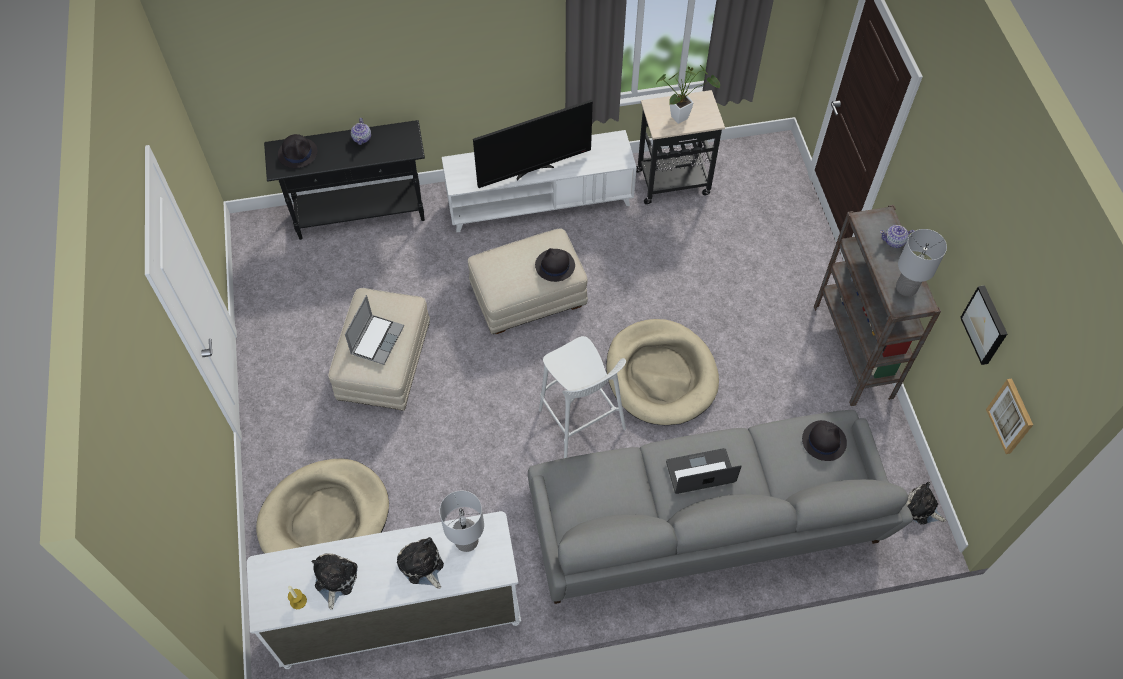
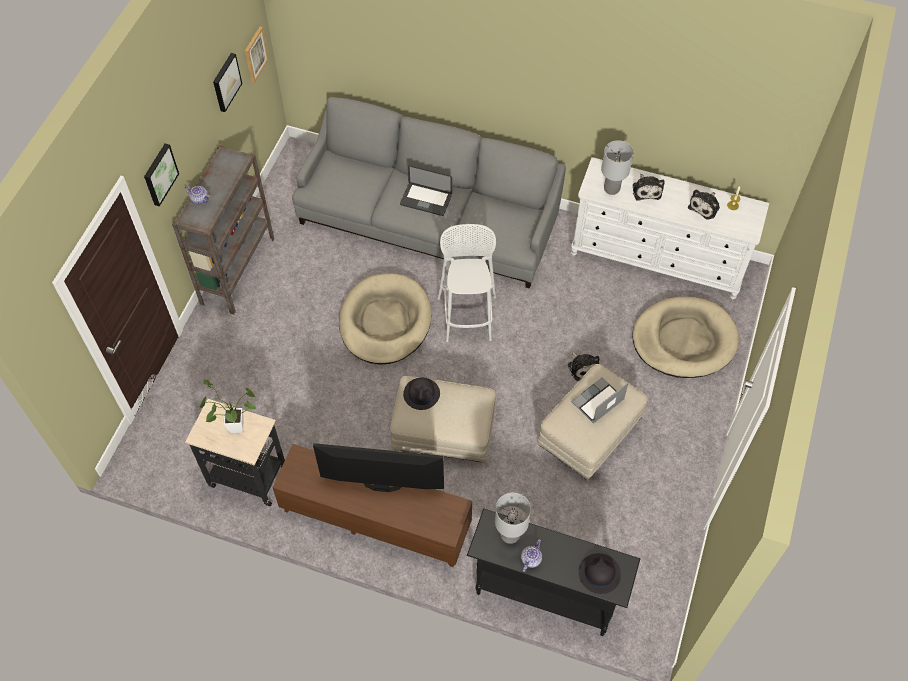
camera: 150 degrees left, 0 degrees up
(539, 202) = (375, 519): white tv stand -> brown tv stand
(823, 441) = (332, 182): black hat -> none
(905, 289) = (226, 167): grey table lamp -> grey table lamp (510, 536)
(920, 508) = (289, 165): plush toy -> plush toy (582, 367)
(923, 165) = (159, 174): none -> picture

